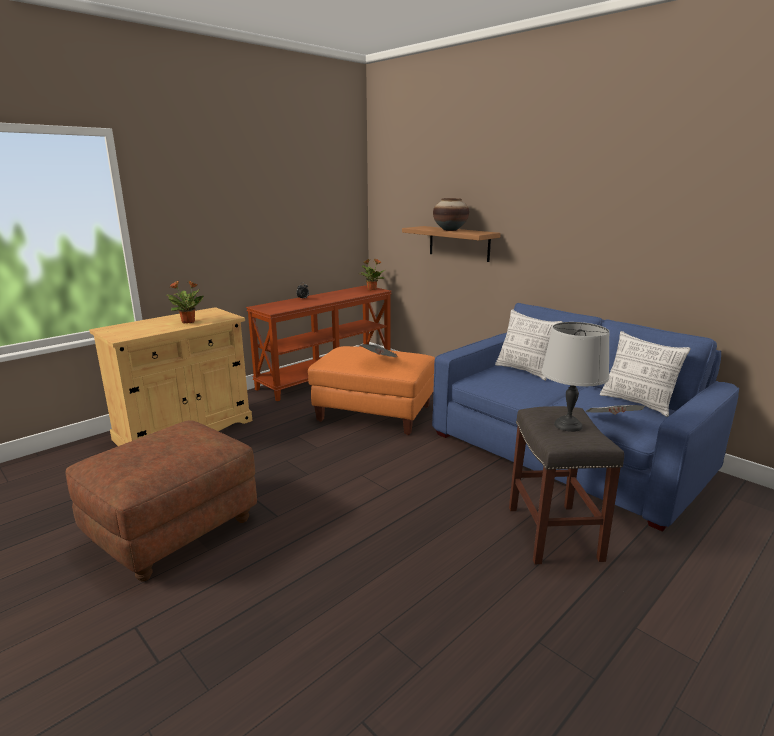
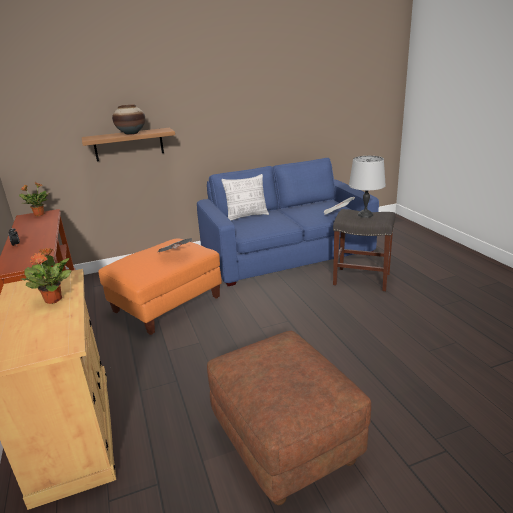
camera: 65 degrees left, 5 degrees up
(637, 403) = (316, 204): pillow -> none

